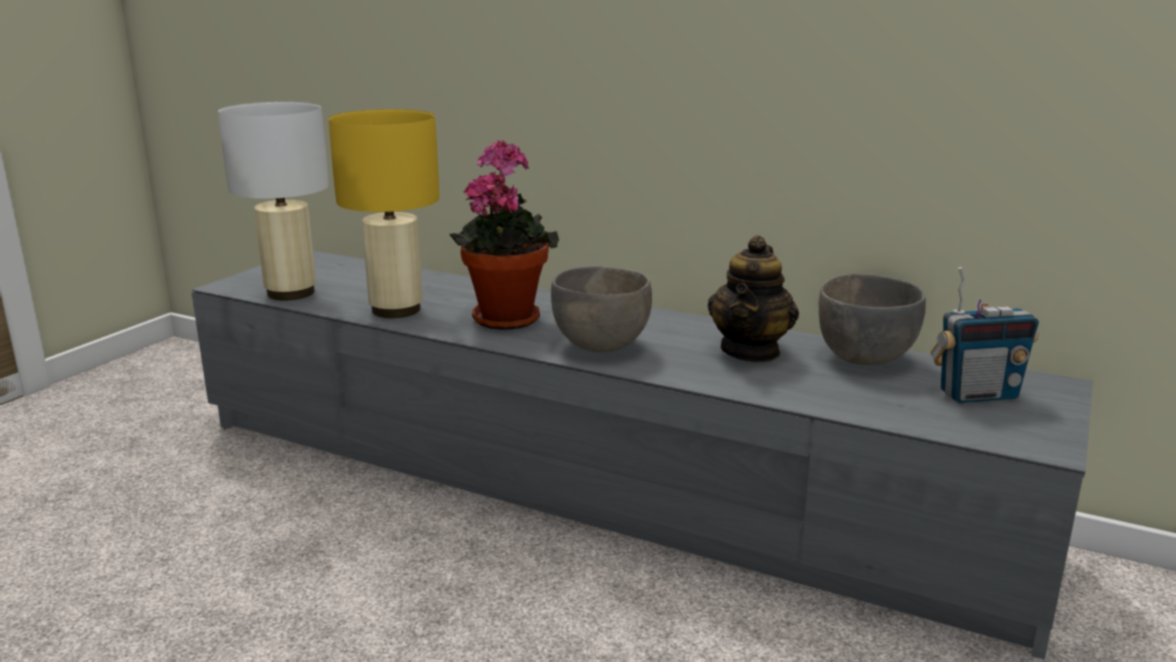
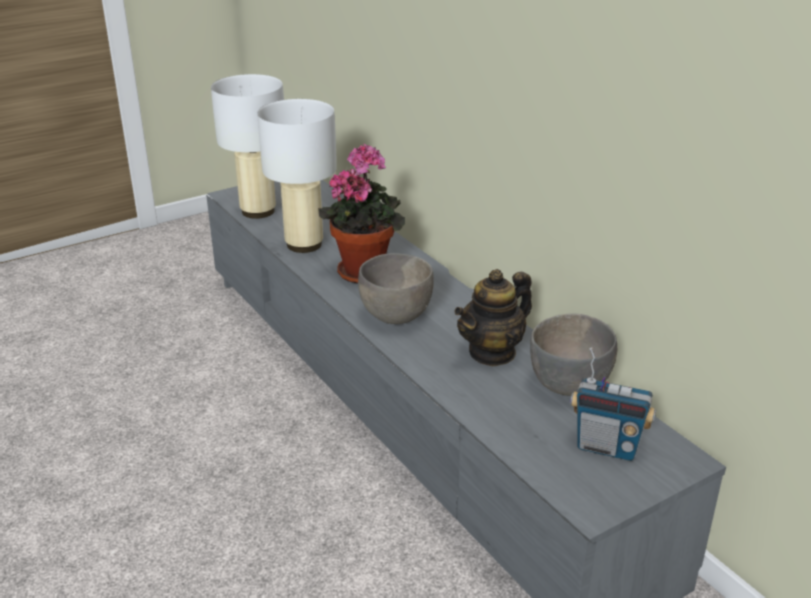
camera: 30 degrees right, 10 degrees up
(396, 310) = (303, 245): yellow table lamp -> white table lamp

